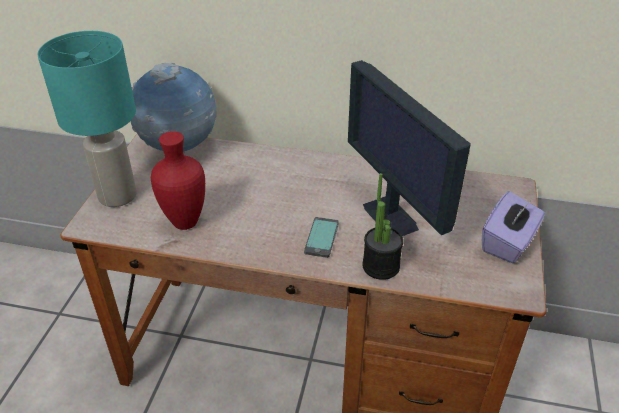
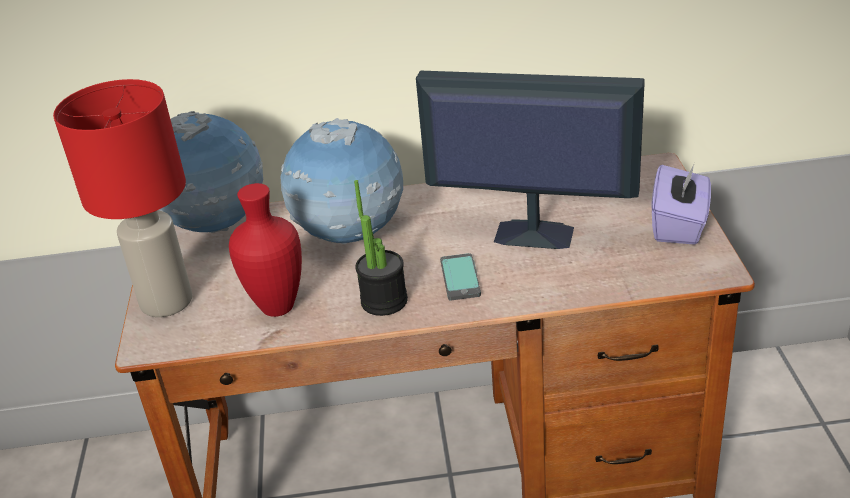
camera: 15 degrees left, 5 degrees down
(118, 196) = (167, 302): turquoise table lamp -> red table lamp
(262, 182) = (350, 238): none -> globe
(381, 266) = (547, 288): potted plant -> potted plant (384, 301)
(391, 217) = (531, 234): monitor -> monitor turned 150 degrees clockwise

